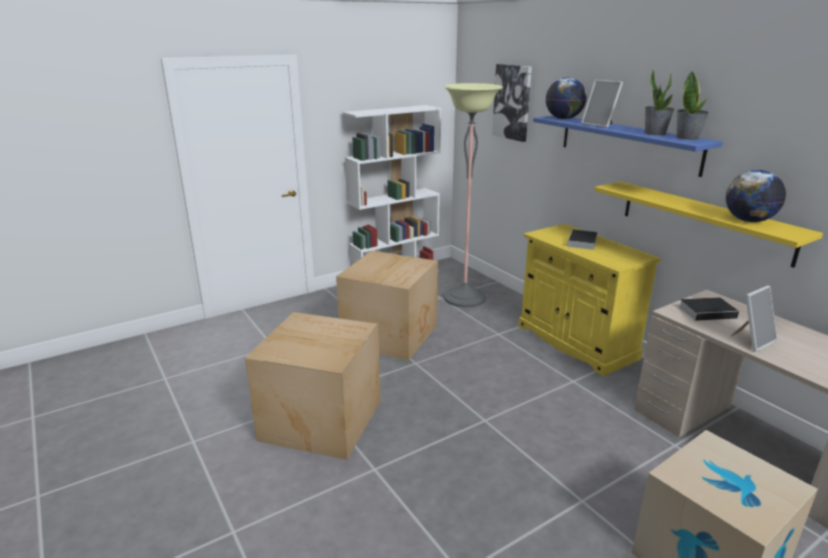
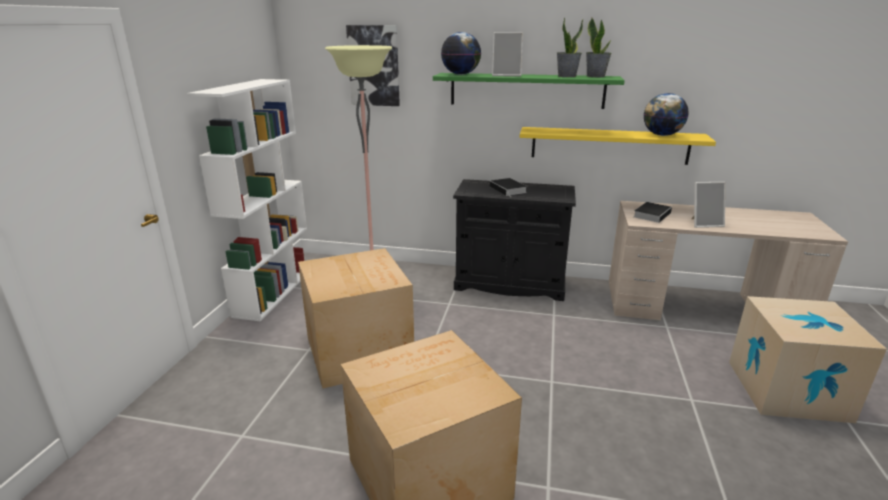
camera: 45 degrees left, 0 degrees up
(576, 342) = (510, 284): yellow cabinet -> black cabinet
(627, 143) = (526, 90): blue shelf -> green shelf
(752, 340) = (704, 223): picture frame -> picture frame turned 75 degrees clockwise

